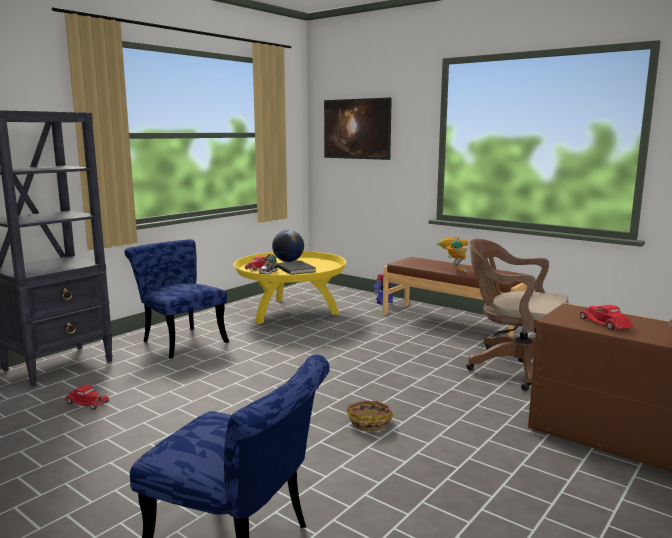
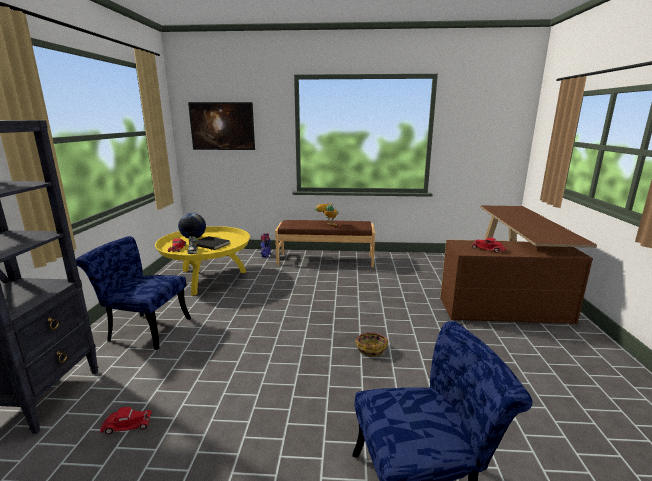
camera: 35 degrees left, 5 degrees up
(514, 367) = (395, 282): brown office chair -> none

